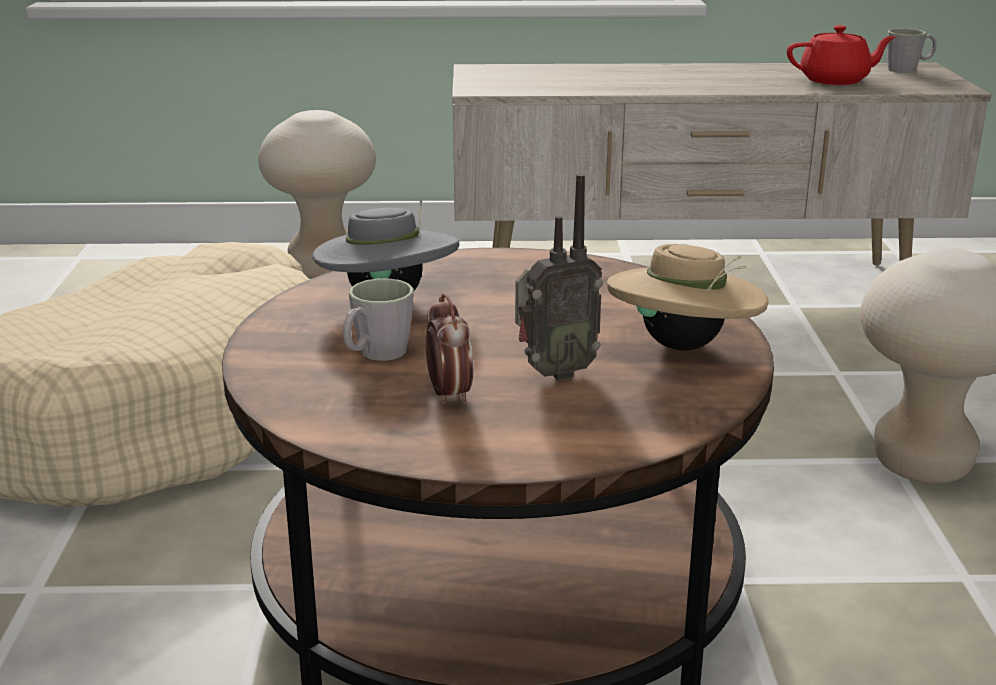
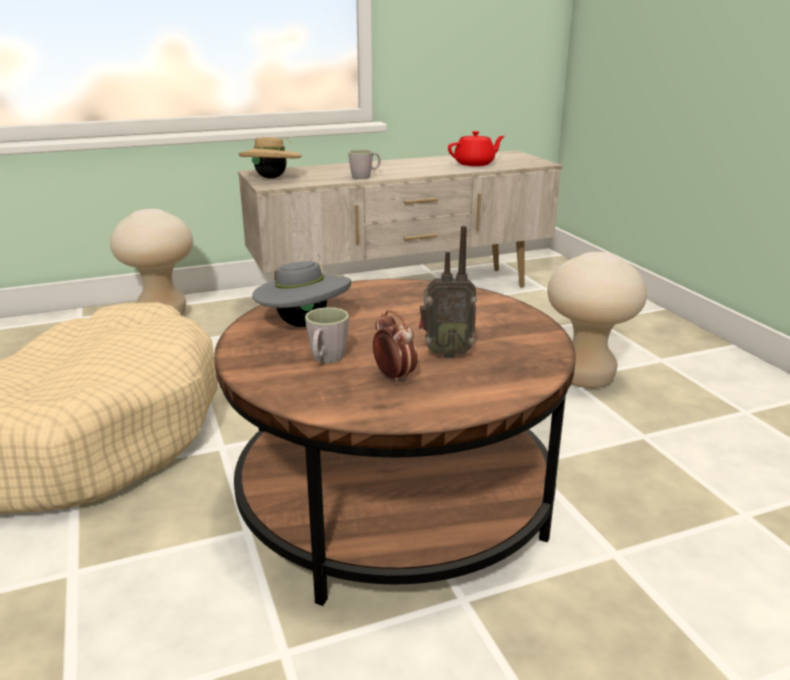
camera: 20 degrees left, 0 degrees up
(553, 373) = (445, 353): radio -> radio turned 45 degrees clockwise
(683, 346) = (506, 325): beige hat -> beige hat (272, 178)
(908, 69) = (507, 155): grey mug -> grey mug (365, 176)

